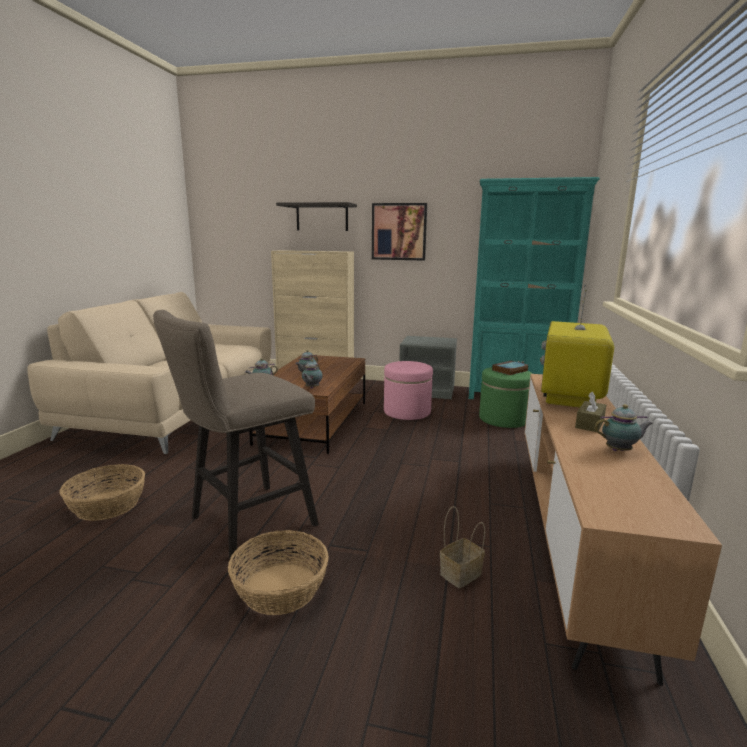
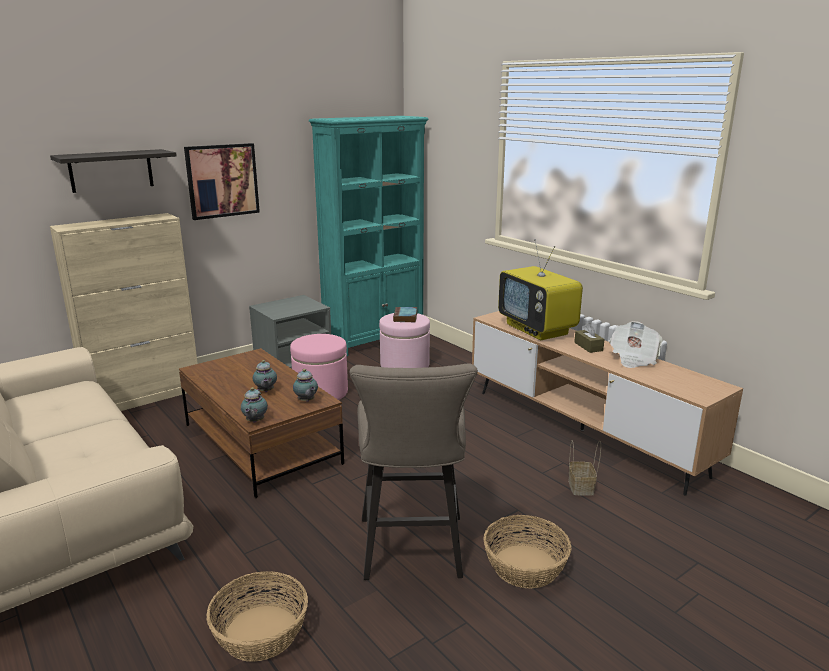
camera: 50 degrees left, 5 degrees up
(503, 419) = (404, 365): green ottoman -> pink ottoman
(620, 451) = (633, 358): teapot -> newspaper

